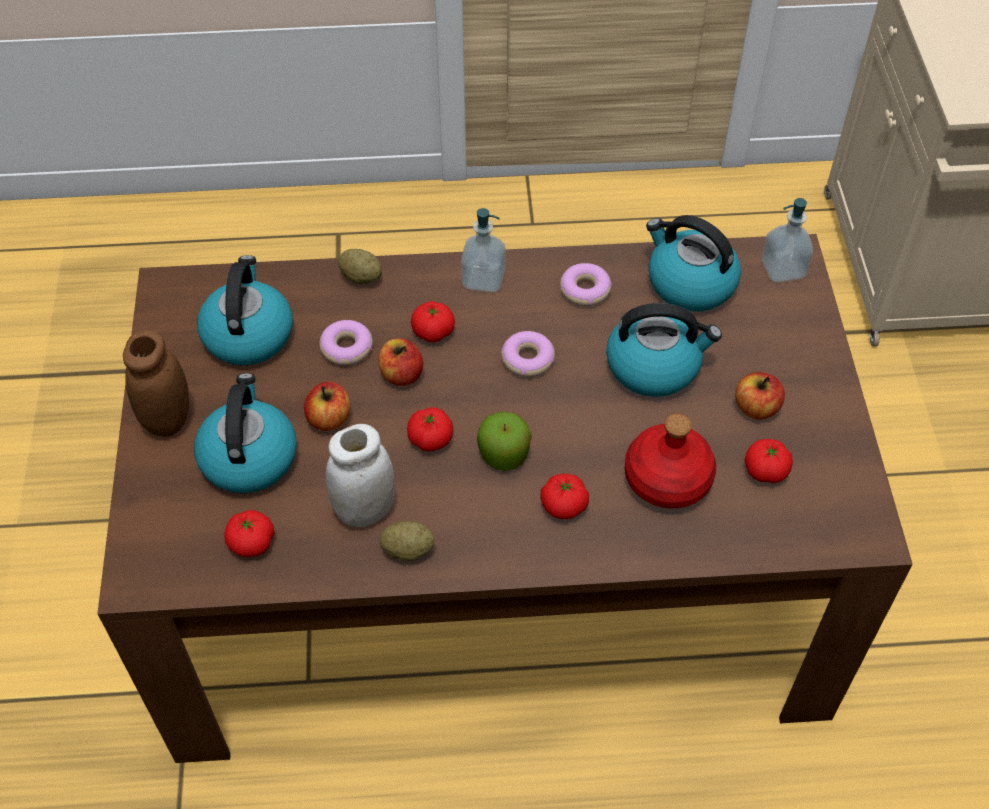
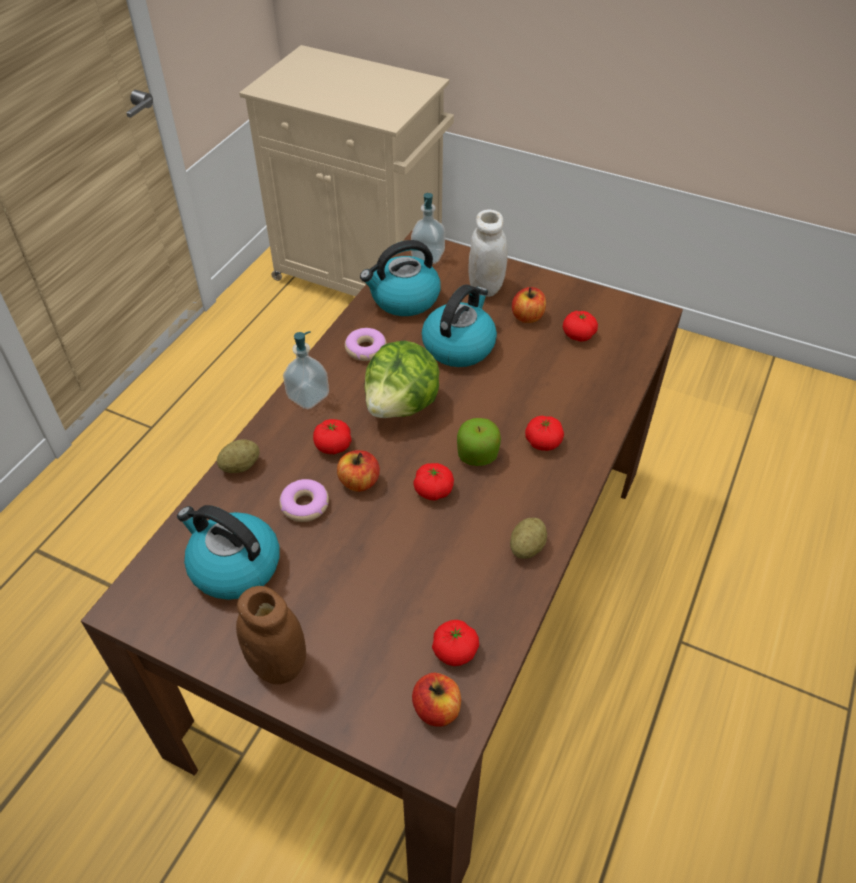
camera: 60 degrees left, 5 degrees down
(248, 457) = (365, 618): kettle -> none
(329, 419) = (367, 545): apple -> apple (436, 709)
(364, 510) = (472, 559): white jar -> white jar (486, 287)
(527, 359) = (402, 405): donut -> lettuce
(668, 479) = (556, 381): red bottle -> none

